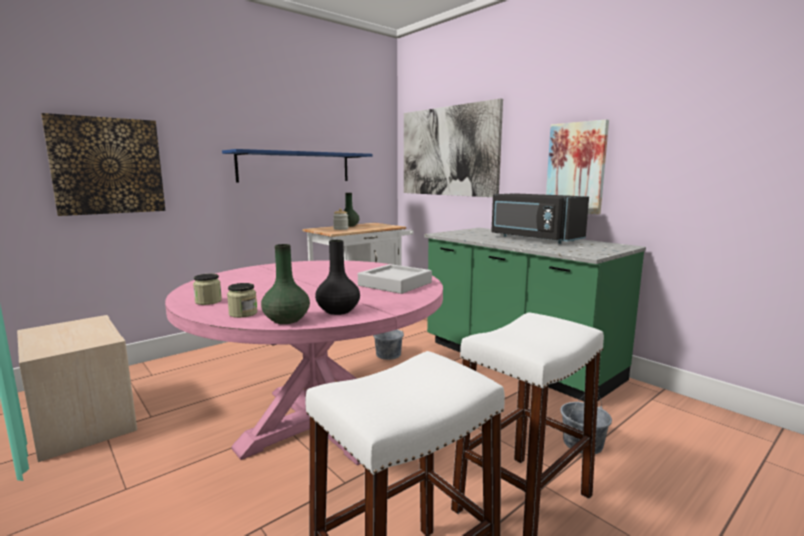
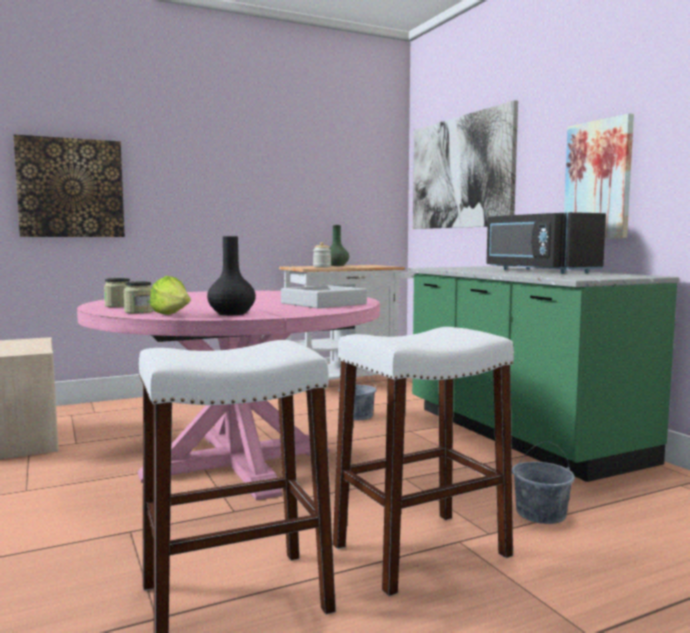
camera: 15 degrees right, 5 degrees down
(286, 320) = (173, 315): green vase -> lettuce
(295, 167) = (274, 194): blue shelf -> none

